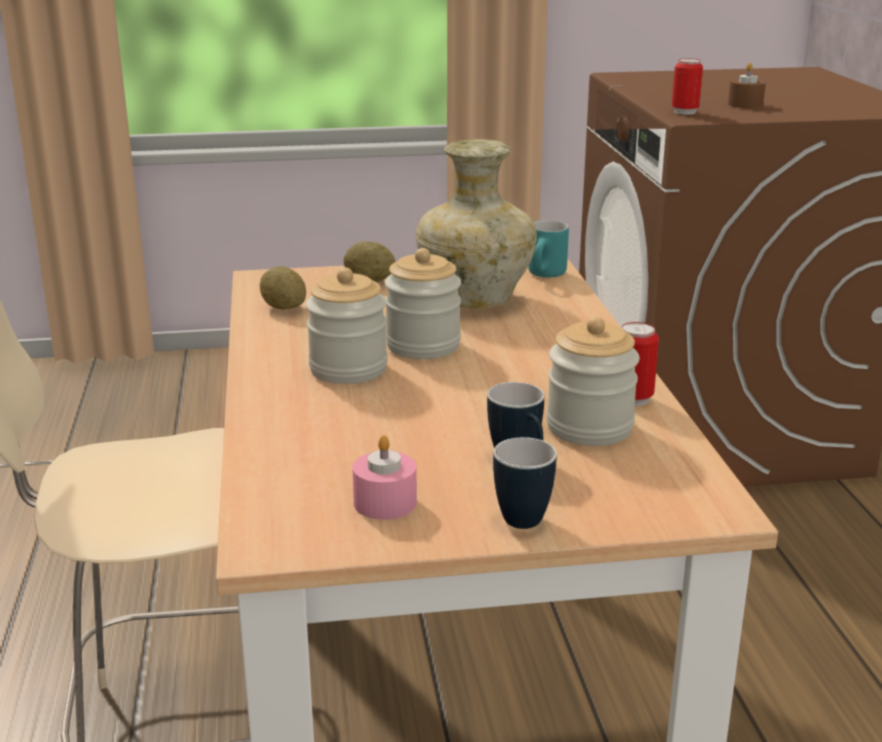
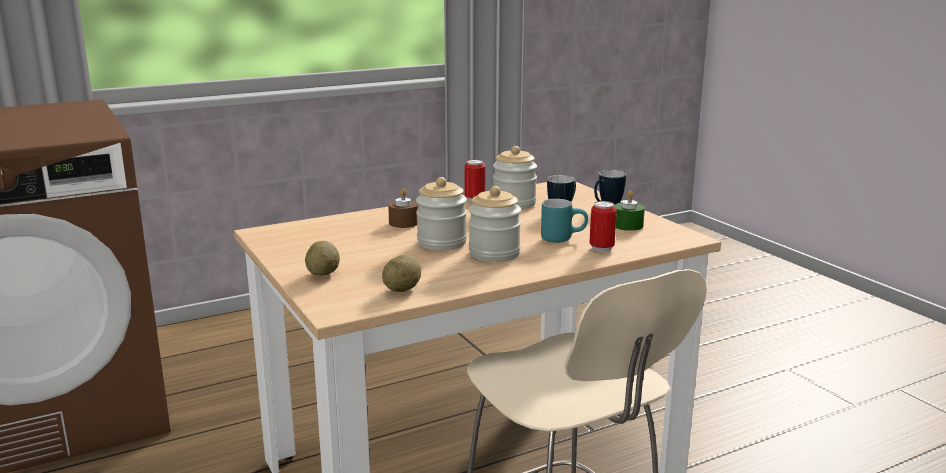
camera: 110 degrees left, 5 degrees down
(385, 502) = (628, 225): pink candle -> green candle
(475, 299) = (347, 241): beige vase -> none
(547, 276) = (289, 229): turquoise mug -> turquoise mug (562, 238)
(684, 112) = (78, 135): can -> can (601, 248)
(745, 104) = (49, 126): brown candle -> brown candle (403, 223)

